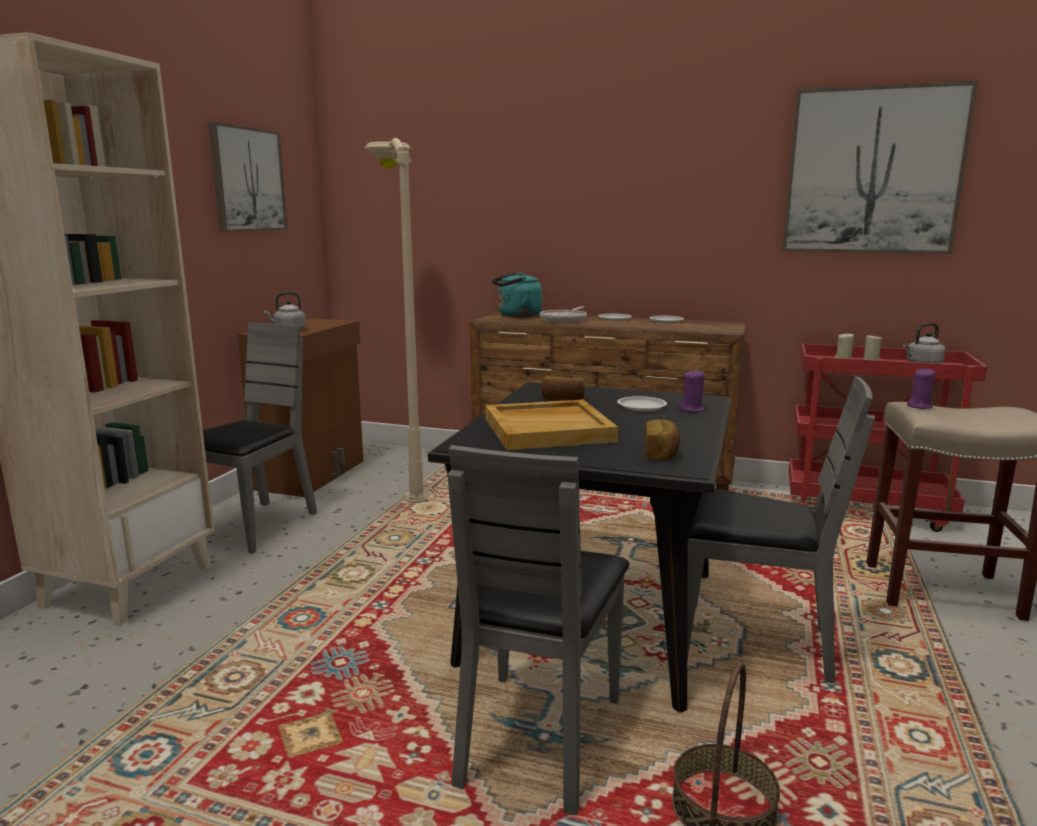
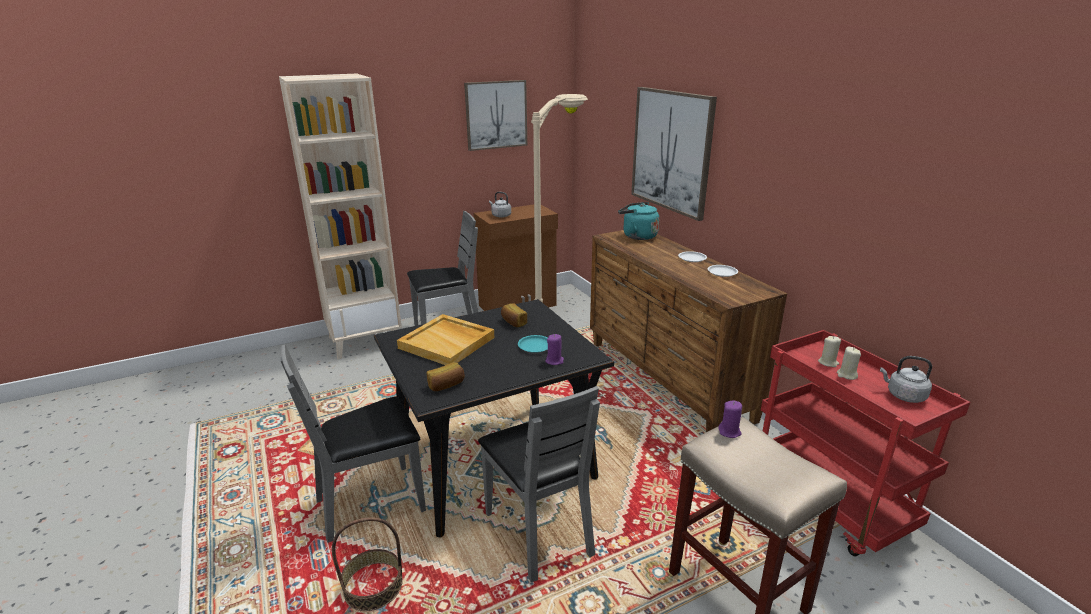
camera: 45 degrees right, 10 degrees up
(564, 319) = (656, 249): frying pan -> none
(641, 407) = (534, 346): white plate -> turquoise plate
(873, 171) = (916, 179): picture -> picture (671, 151)

